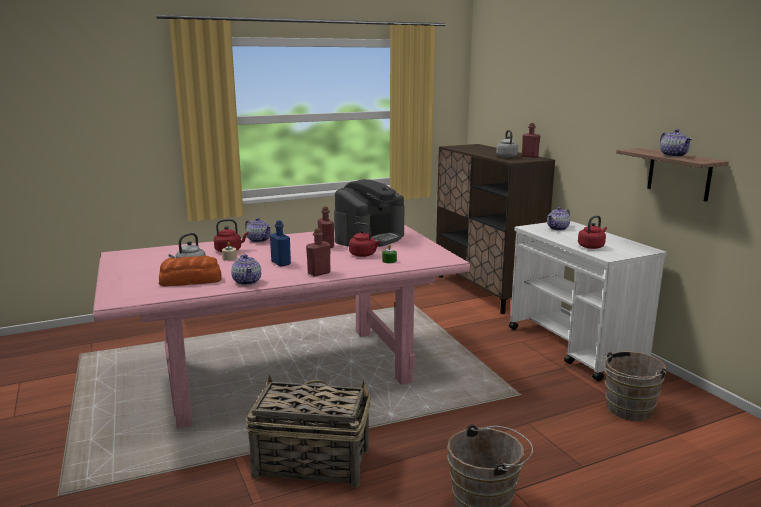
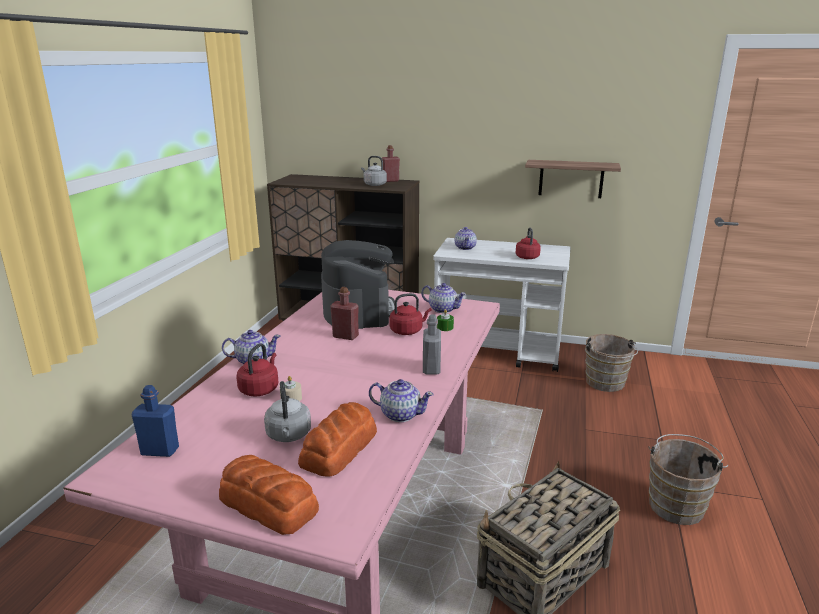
camera: 50 degrees left, 5 degrees up
(124, 283) = (268, 503): none -> bread
(281, 263) = (364, 376): blue bottle -> blue bottle (160, 451)
(319, 273) = (431, 369): red bottle -> grey bottle
(674, 155) = (578, 163): teapot -> teapot (443, 309)

